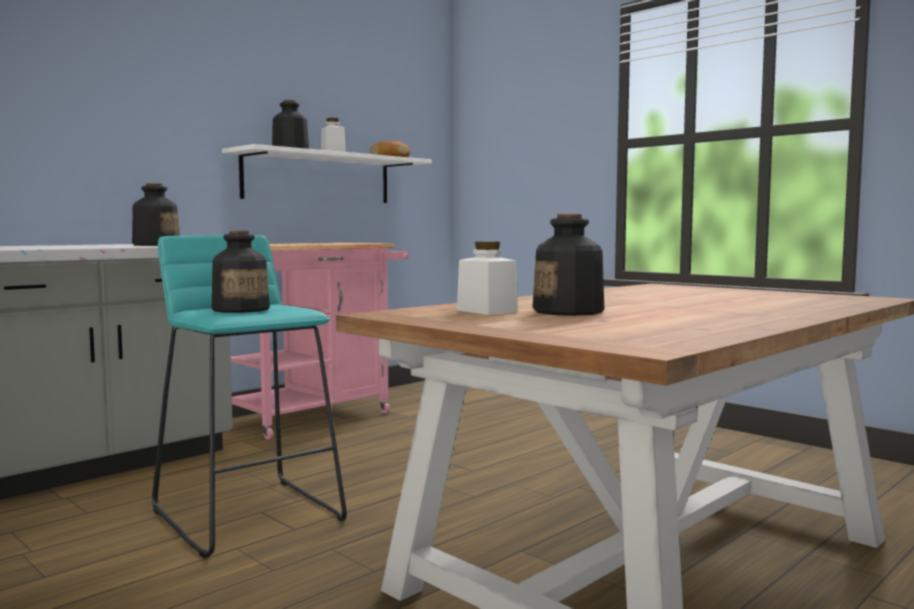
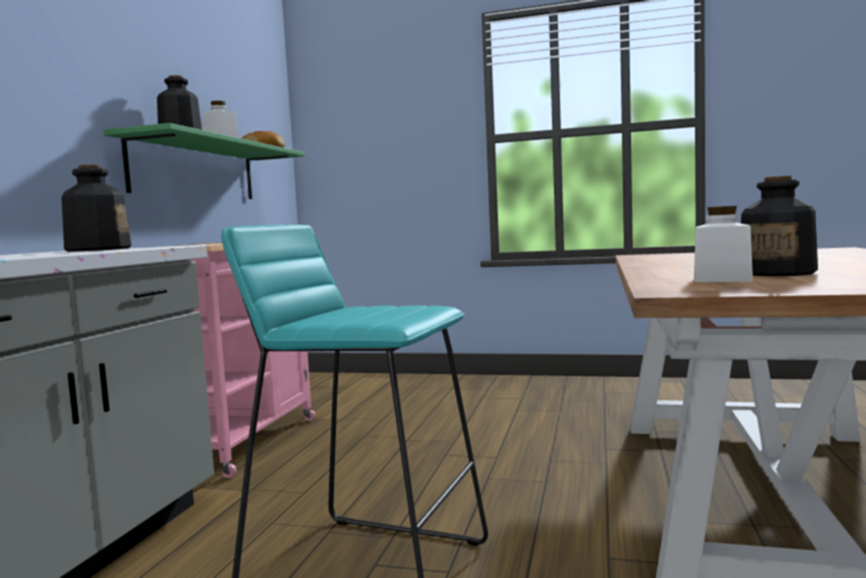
camera: 30 degrees left, 0 degrees up
(241, 309) = (367, 315): bottle -> none
(318, 178) = (195, 171): white shelf -> green shelf

